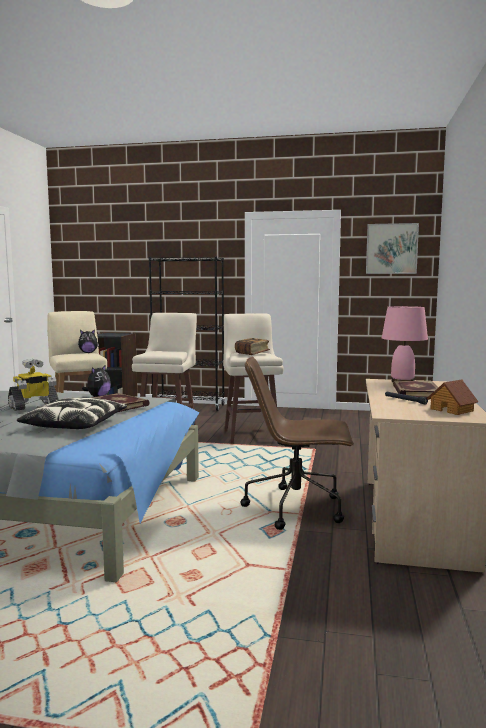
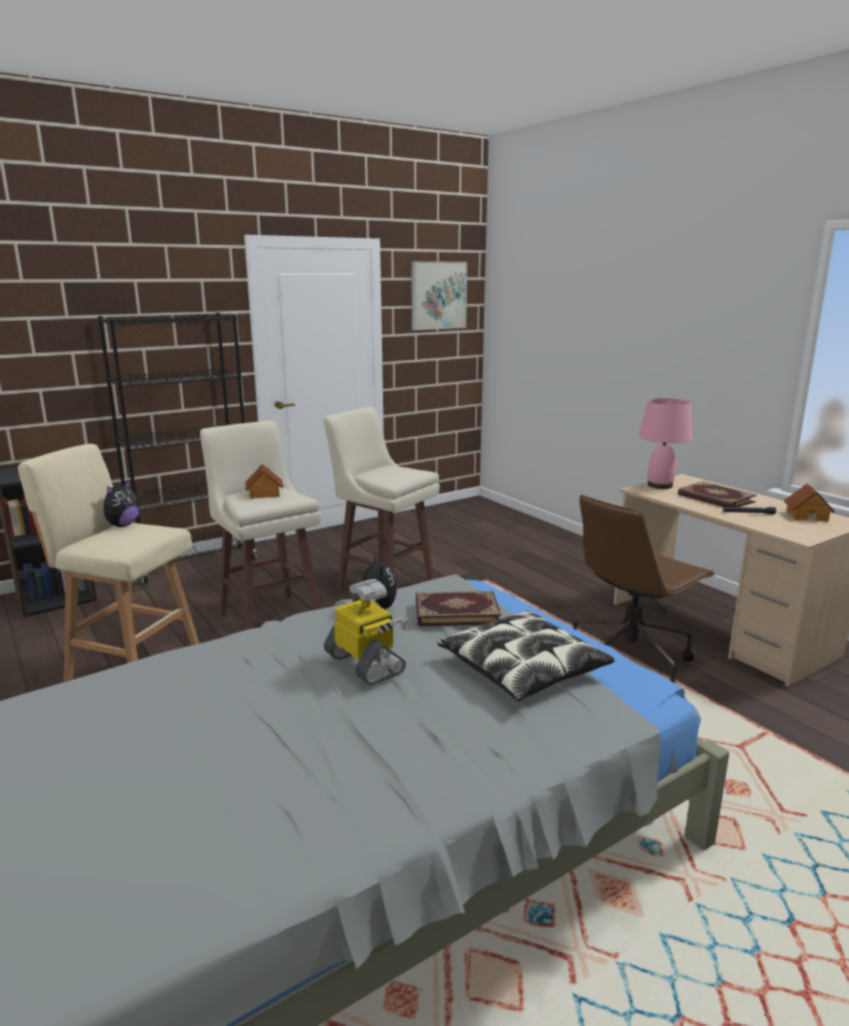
camera: 45 degrees left, 10 degrees up
(33, 406) = (366, 663): toy robot -> toy robot turned 45 degrees counterclockwise
(165, 351) = (264, 494): none -> toy house
(252, 354) = (391, 472): book -> none

